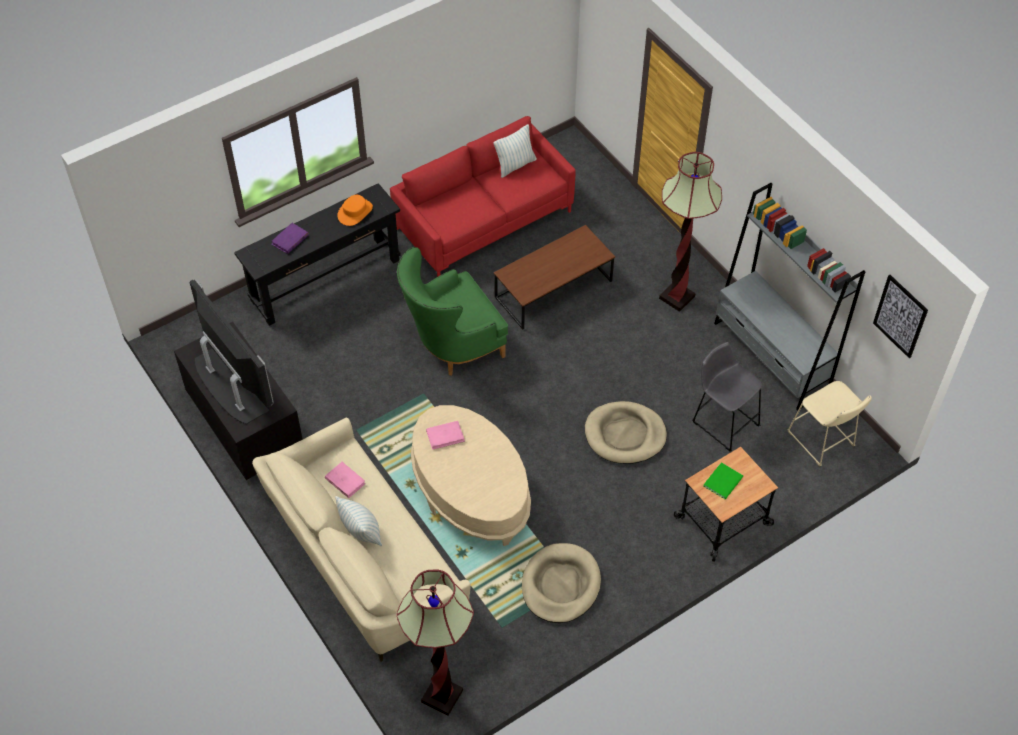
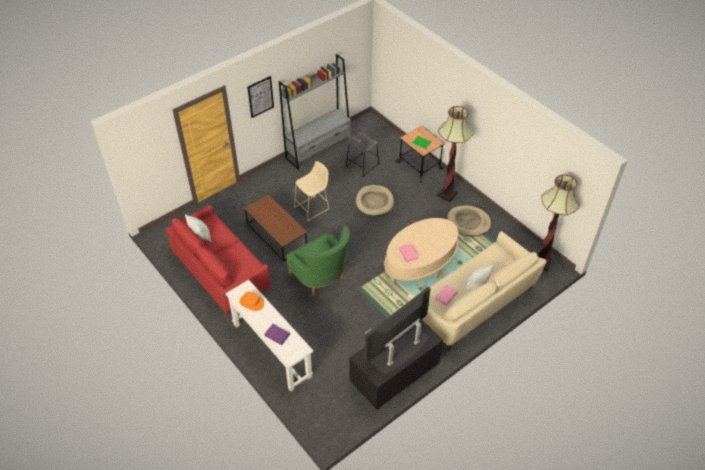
camera: 95 degrees left, 5 degrees down
(325, 280) = (272, 350): black console table -> white console table
(676, 297) = (280, 184): floor lamp -> floor lamp (447, 195)
(822, 441) = (368, 133): beige stool -> beige stool (313, 207)
(900, 316) = (354, 51): picture -> picture (260, 97)

